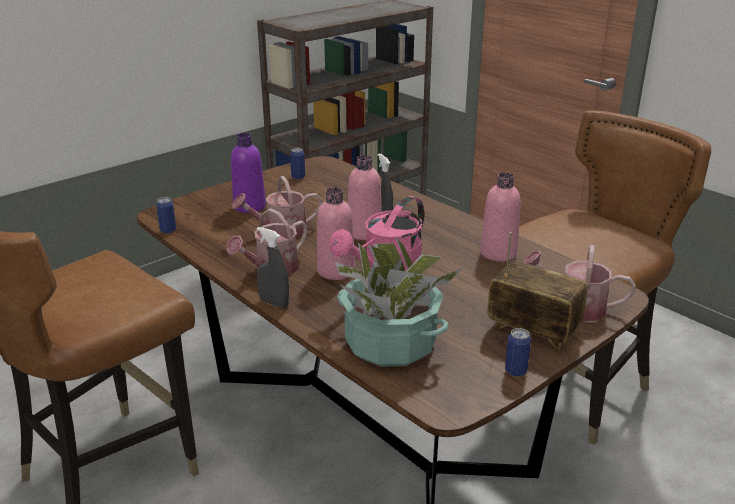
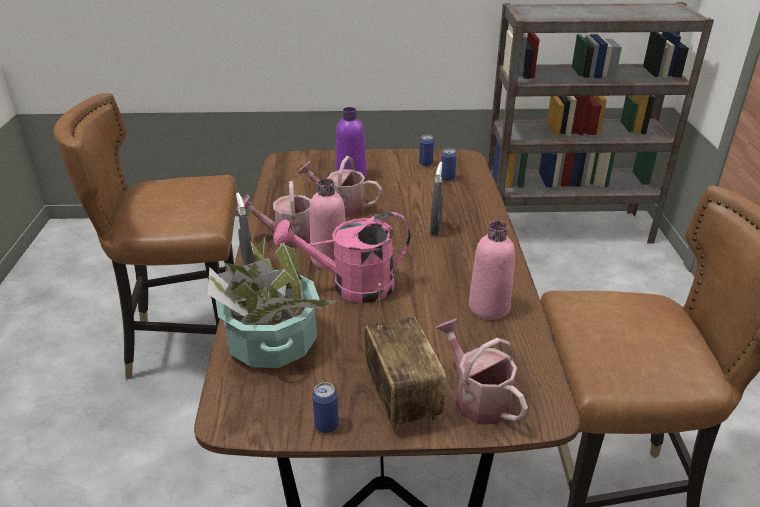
camera: 40 degrees right, 5 degrees up
(168, 230) = (270, 174): can -> can (447, 178)
(364, 233) = (402, 235): pink bottle -> none

